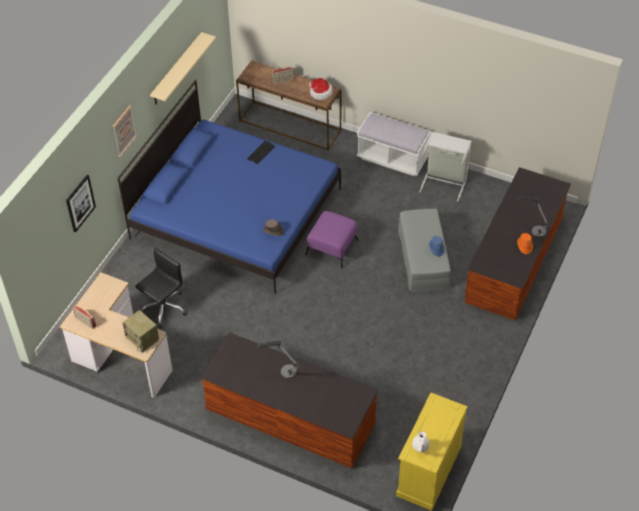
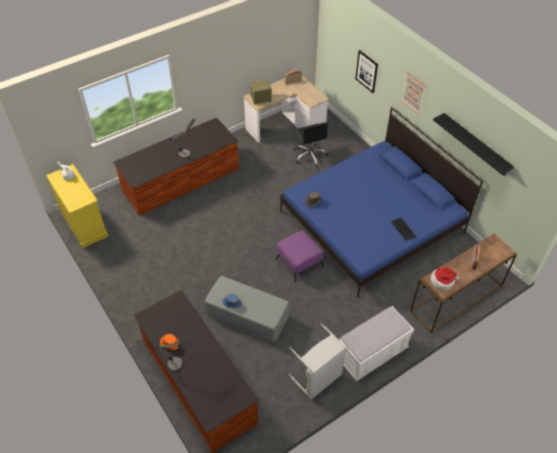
camera: 120 degrees right, 0 degrees up
(177, 69) = (475, 145): beige shelf -> black shelf

